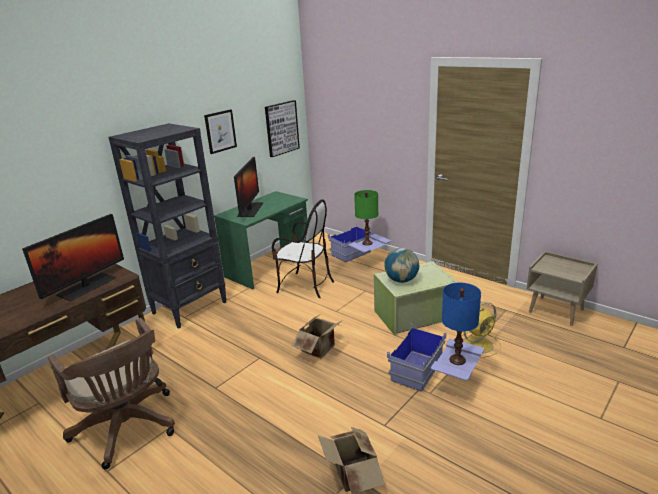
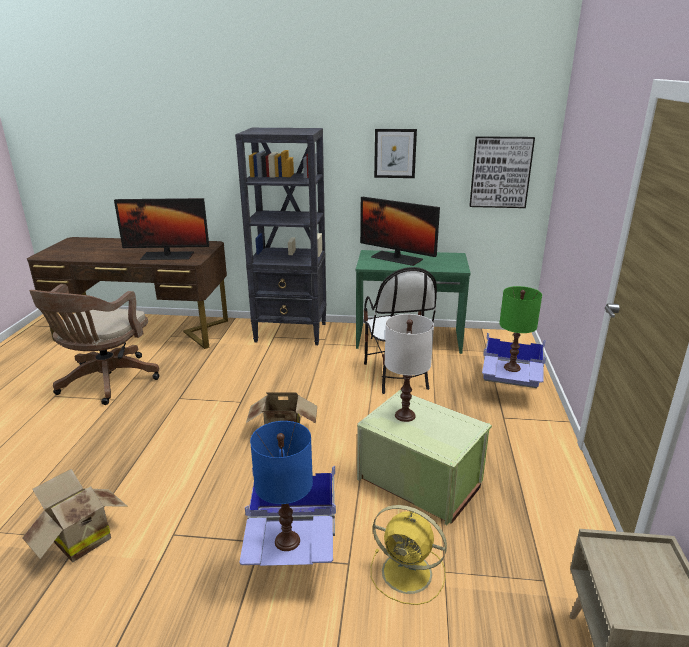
camera: 55 degrees right, 0 degrees up
(250, 209) = (396, 258): monitor -> monitor turned 60 degrees clockwise
(401, 280) = (404, 416): globe -> white table lamp

